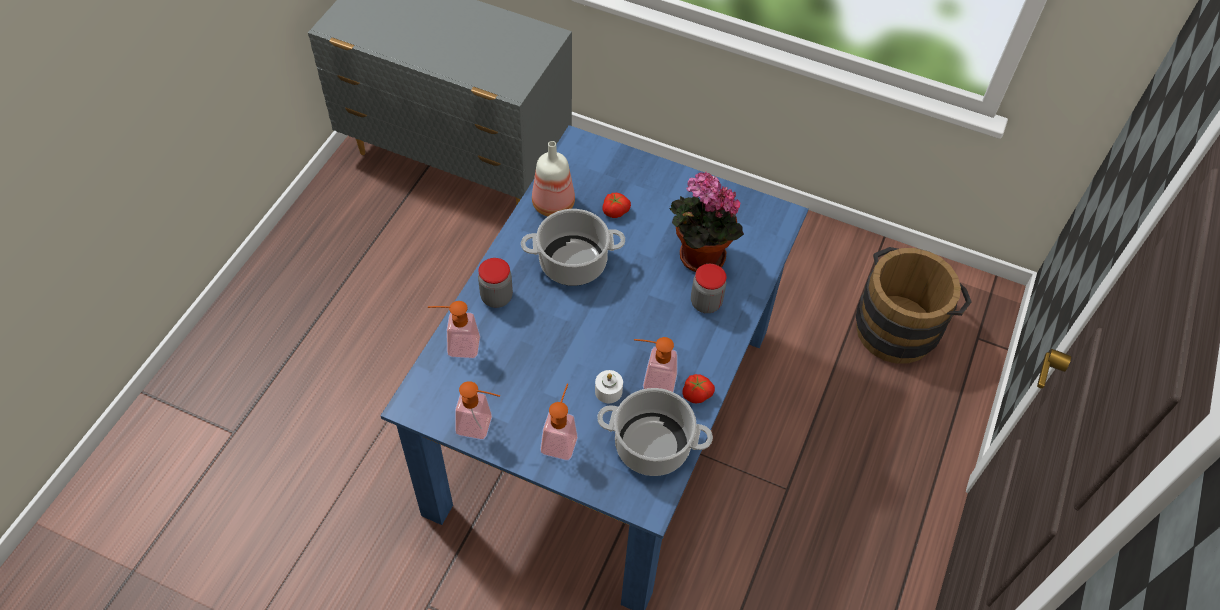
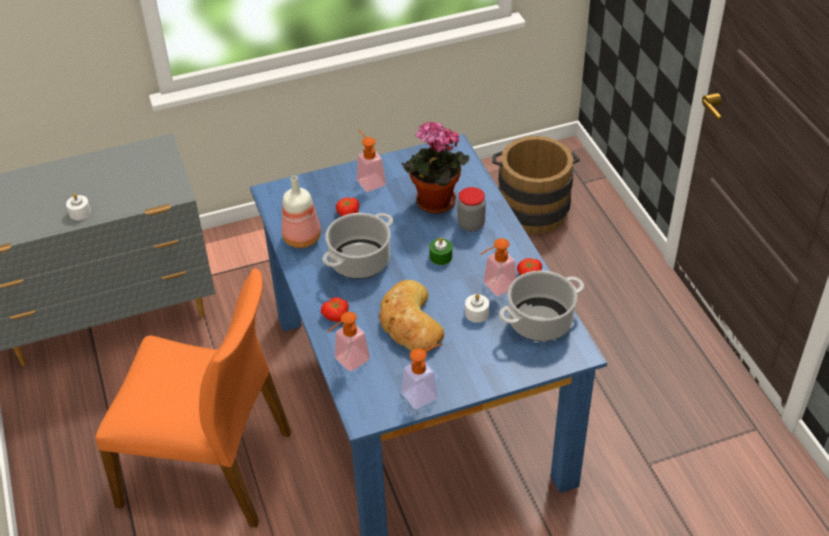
camera: 40 degrees left, 10 degrees down
(393, 341) = (209, 466): none -> orange chair
(426, 54) = (80, 212): none -> white candle
(496, 297) = (336, 316): jar -> tomato
(545, 352) = (409, 323): none -> bread
(561, 439) = (483, 360): soap dispenser -> soap dispenser (368, 180)
(642, 312) = (440, 257): none -> green candle

